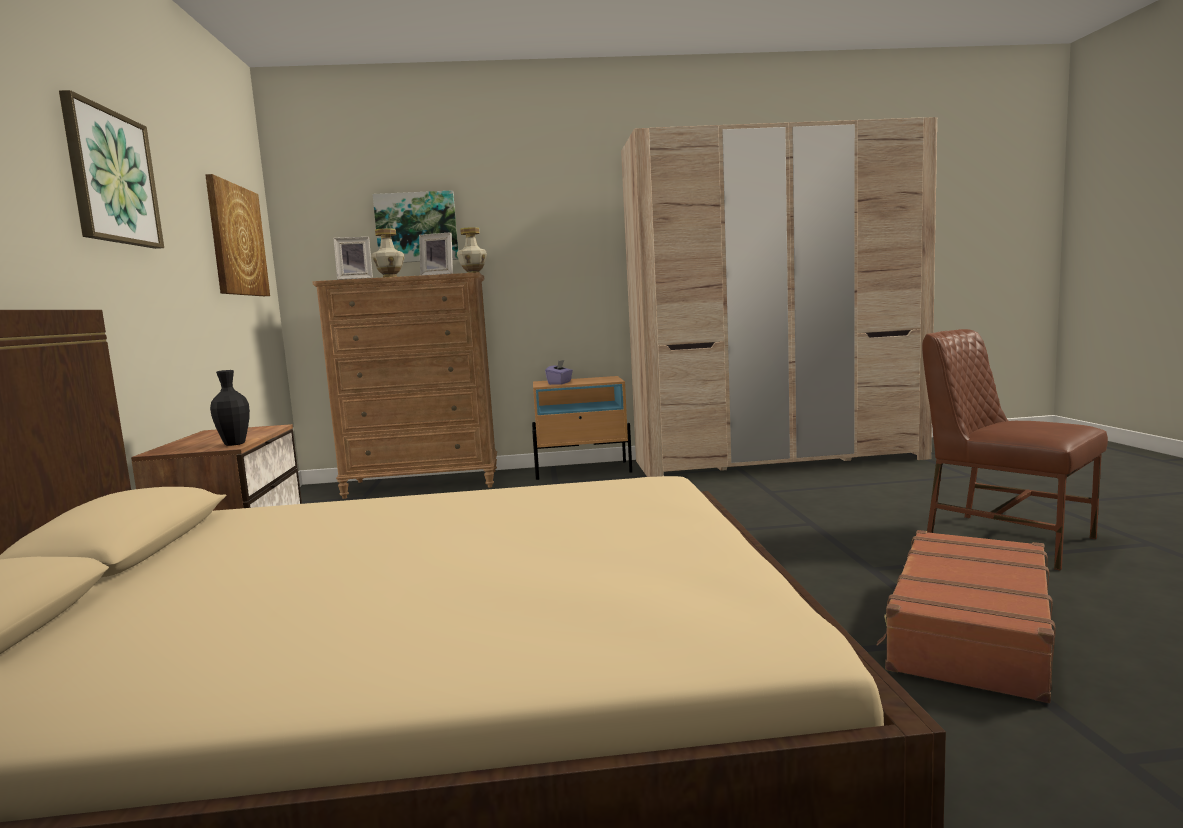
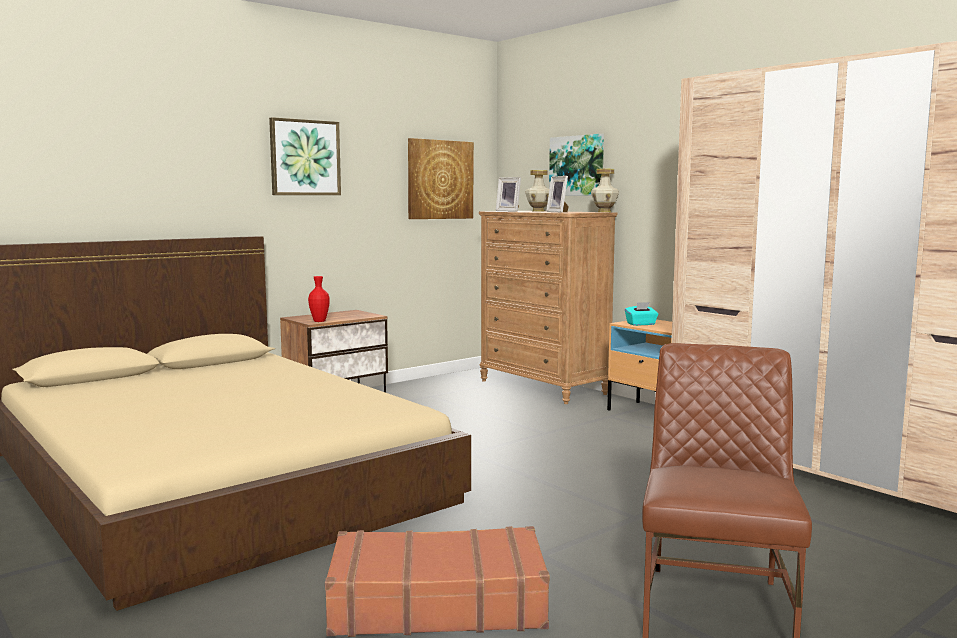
camera: 55 degrees right, 0 degrees up
(235, 444) = (319, 321): black vase -> red vase
(560, 383) = (641, 324): purple tissue box -> turquoise tissue box

